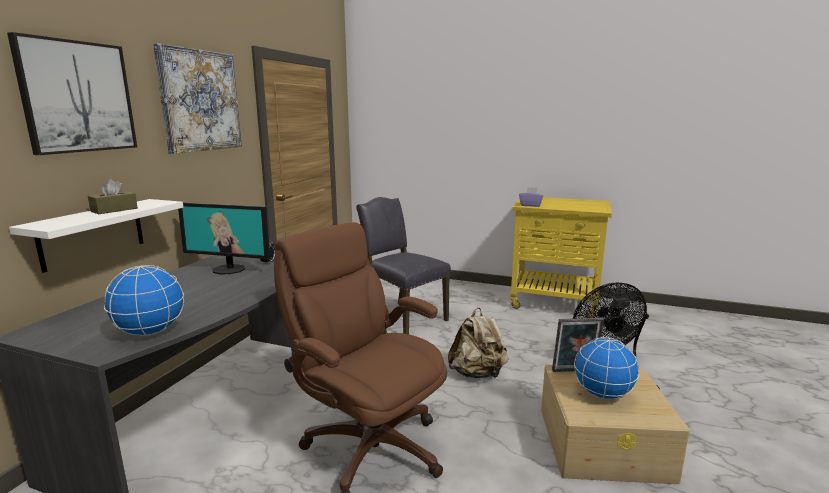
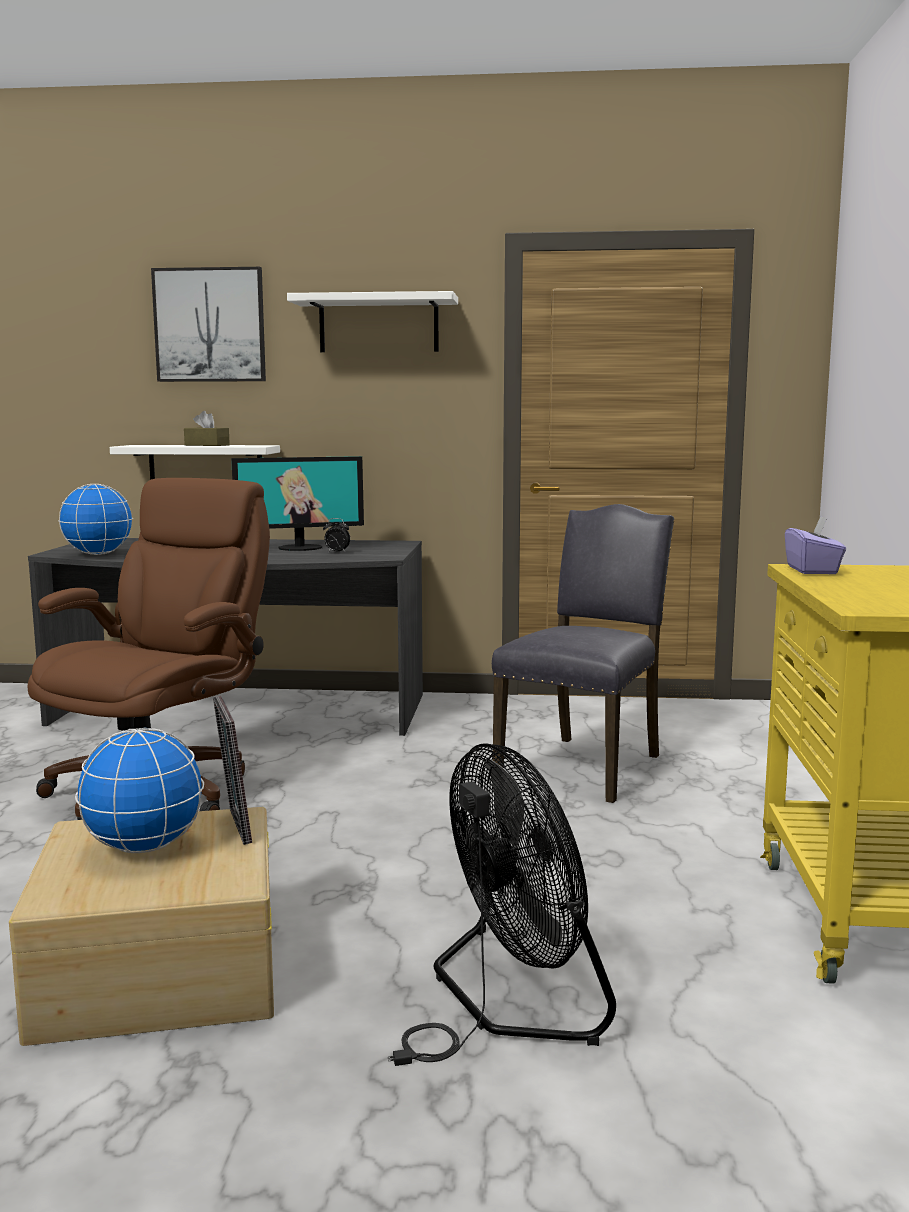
camera: 75 degrees right, 5 degrees down
(200, 101) = (378, 325): picture -> white shelf
(229, 269) = (300, 548): monitor -> monitor turned 105 degrees counterclockwise
(477, 373) = (385, 844): beige backpack -> none

